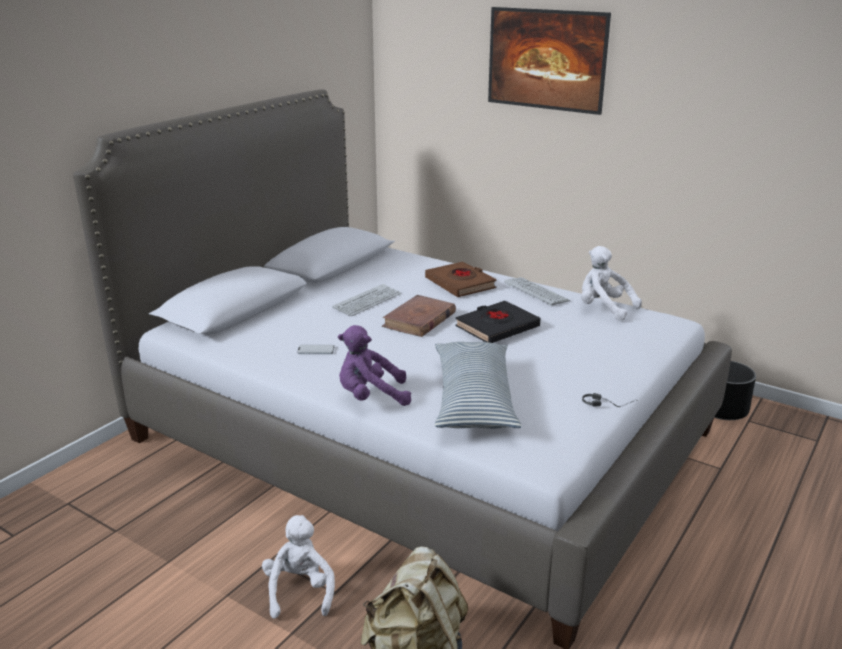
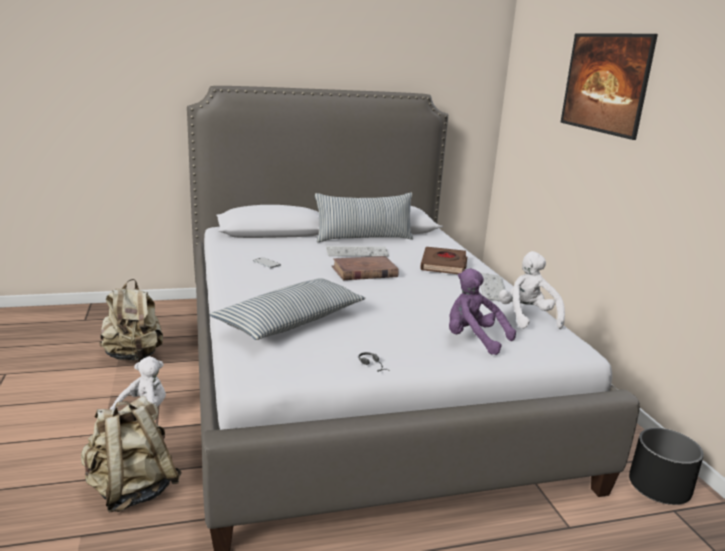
camera: 40 degrees right, 5 degrees down
(168, 540) = (134, 356): none -> beige backpack
(339, 282) = (364, 238): none -> pillow
(371, 397) = (238, 295): purple plush toy -> purple plush toy (473, 339)
(497, 327) = (408, 295): black book -> none

